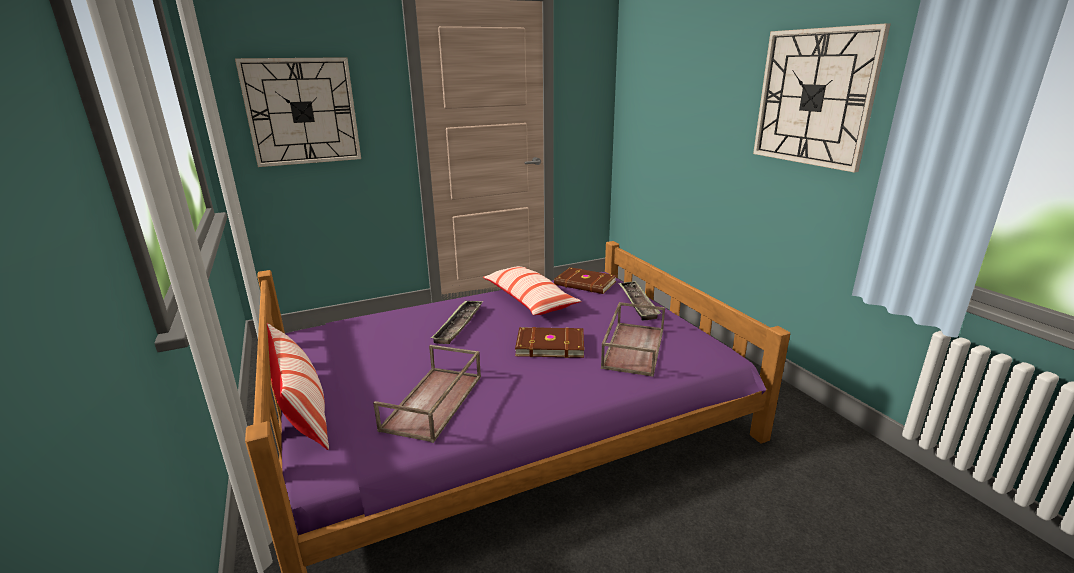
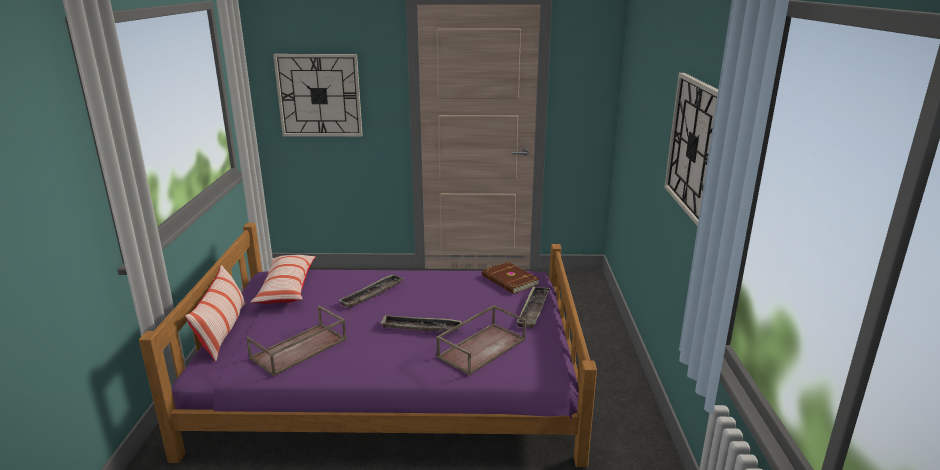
camera: 25 degrees right, 0 degrees up
(529, 300) = (446, 285): pillow -> pillow (287, 288)
(549, 344) = (420, 328): brown book -> tray

